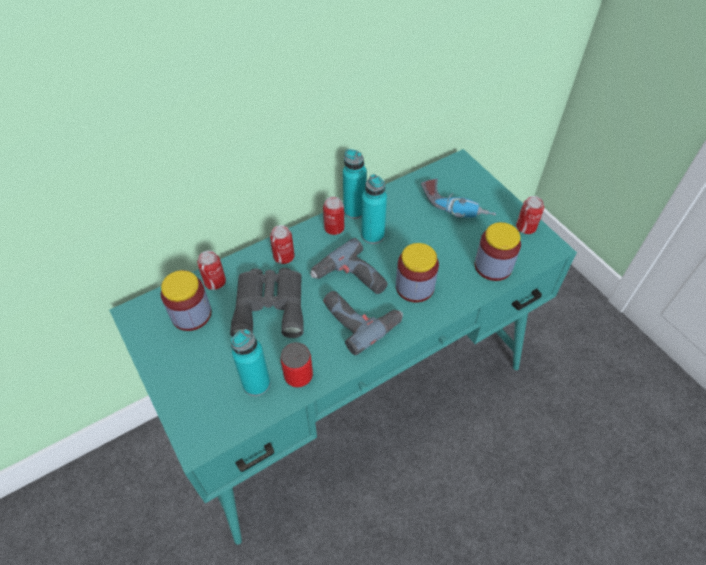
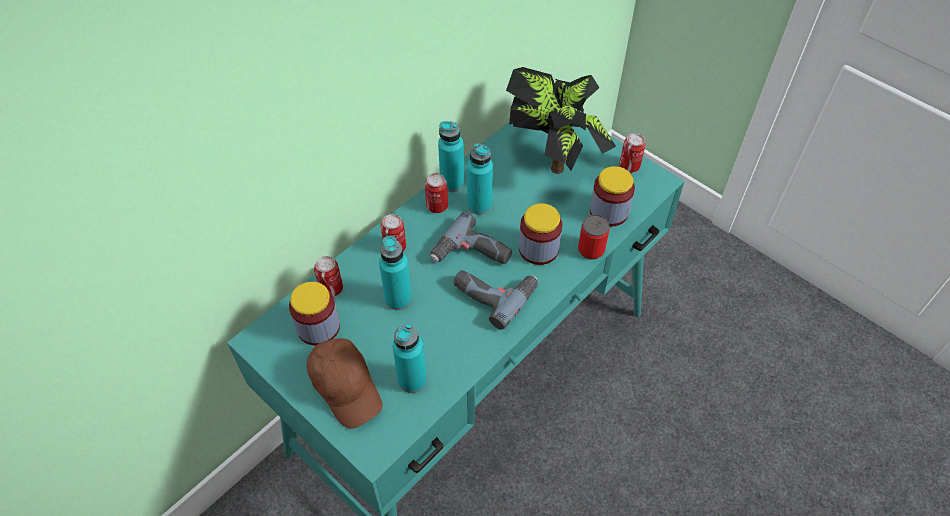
camera: 15 degrees left, 0 degrees up
(195, 375) = (346, 387): none -> brown cap
(270, 305) = (398, 299): grey binoculars -> turquoise bottle
(298, 376) = (452, 362): can -> can (591, 250)
(456, 206) = (554, 158): power drill -> potted plant

